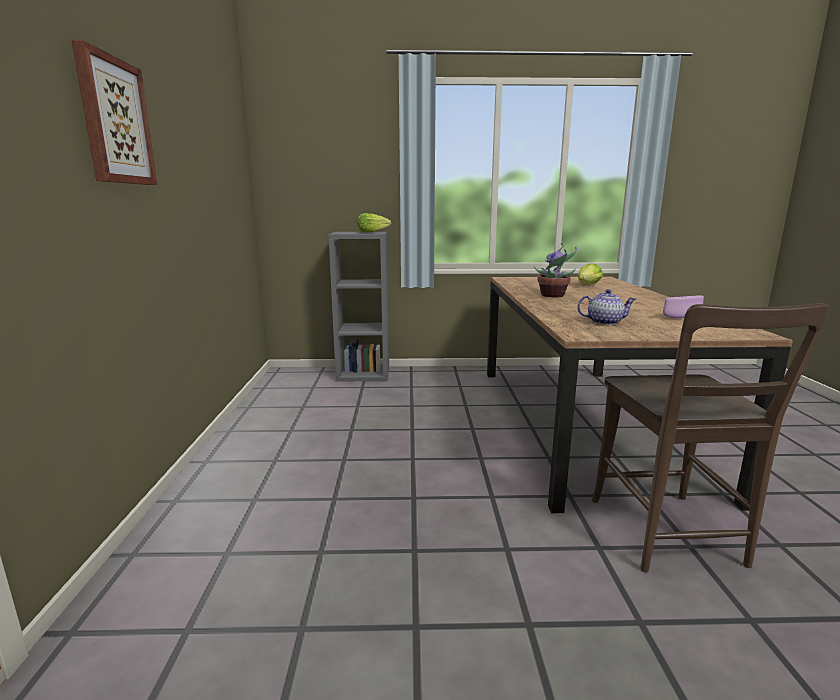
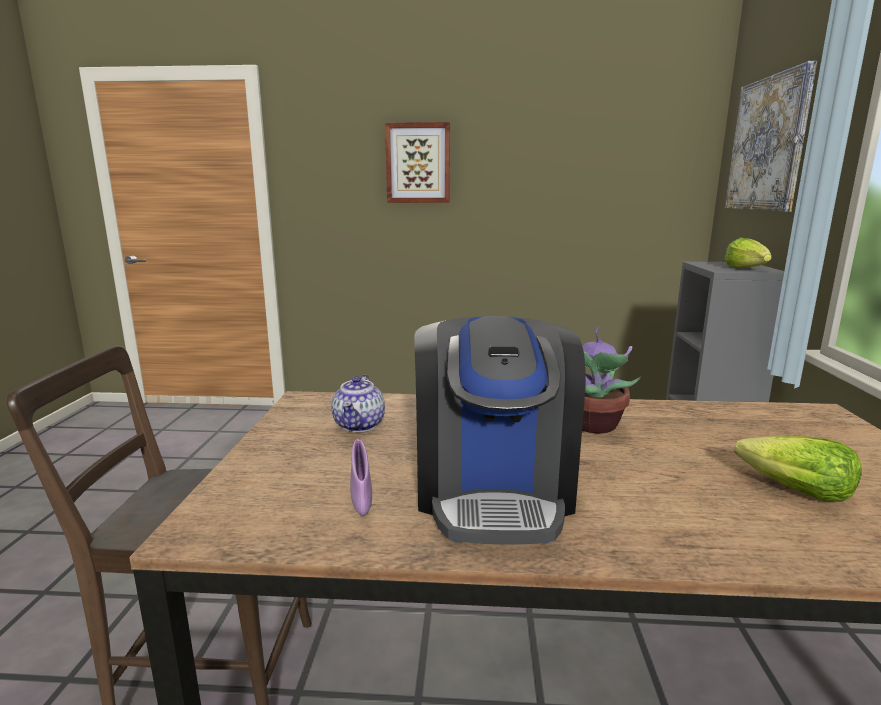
camera: 95 degrees right, 0 degrees up
(326, 152) = (768, 144): none -> picture
(641, 305) = (494, 490): none -> coffee machine

